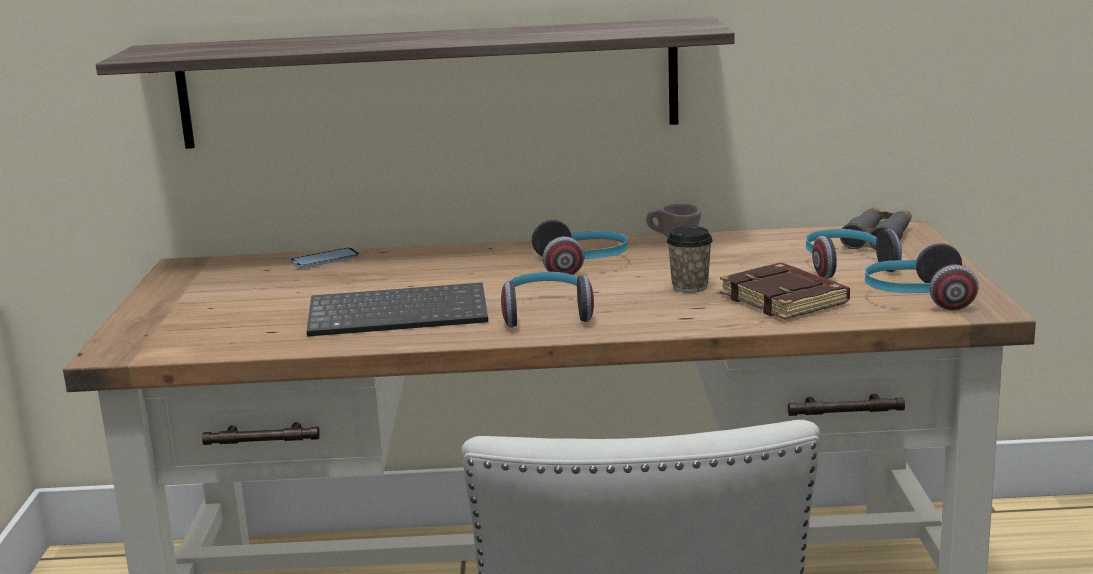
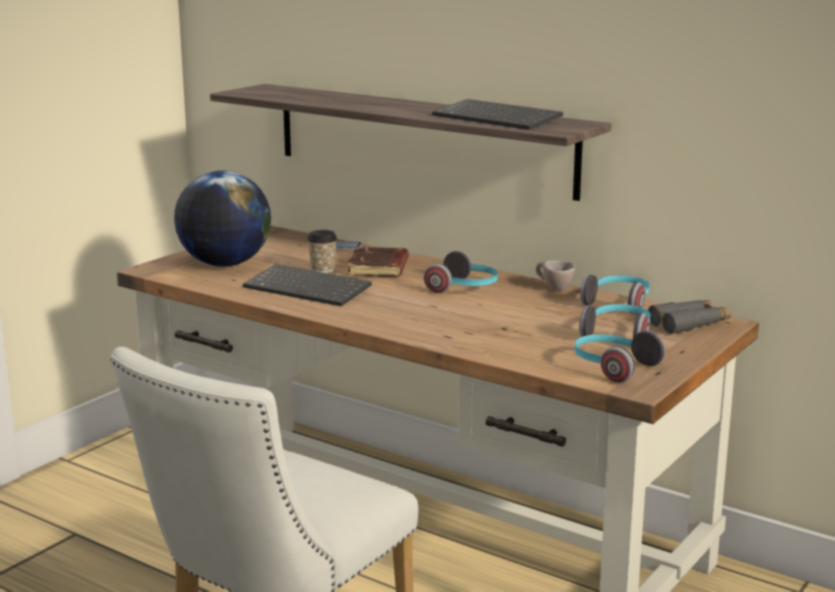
camera: 35 degrees right, 0 degrees up
(216, 317) = (225, 264): none -> globe
(546, 313) = (379, 311): headphones -> headphones (619, 303)
(589, 29) = (499, 118): none -> keyboard
(690, 287) = (493, 319): cup -> cup (323, 270)
(786, 300) = (529, 344): brown book -> brown book (379, 268)

